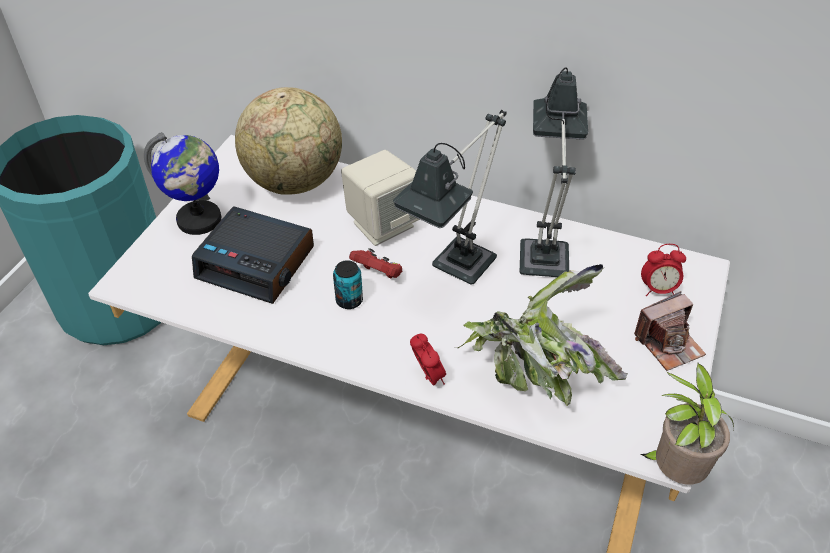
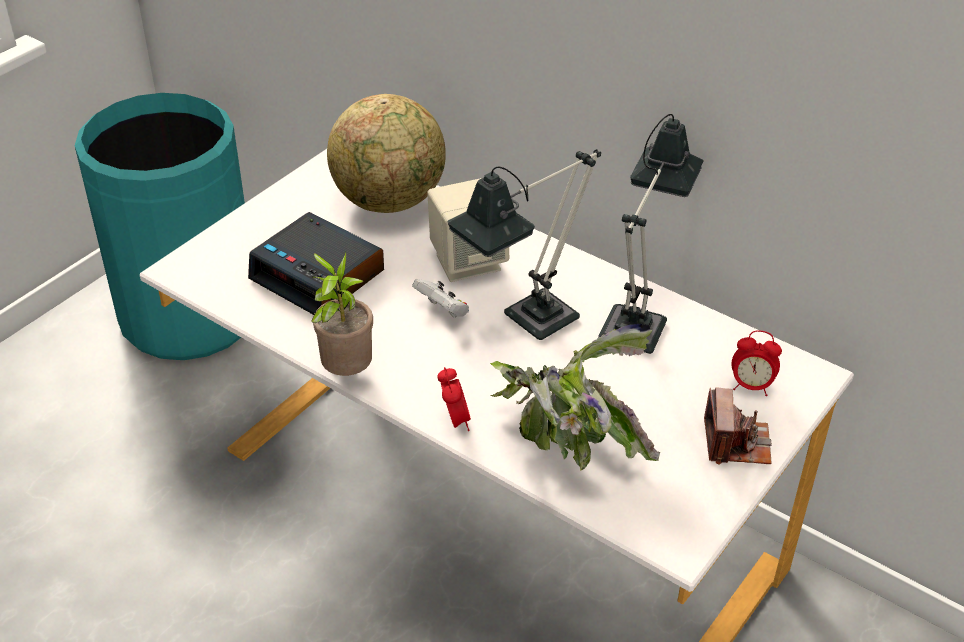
camera: 15 degrees right, 5 degrees down
(199, 220) = (274, 222): globe -> none
(349, 300) = (401, 331): can -> none
(378, 274) = (443, 311): red game controller -> white game controller
(668, 344) = (736, 443): camera -> camera turned 75 degrees counterclockwise
(673, 470) = (681, 564): potted plant -> potted plant (345, 372)

